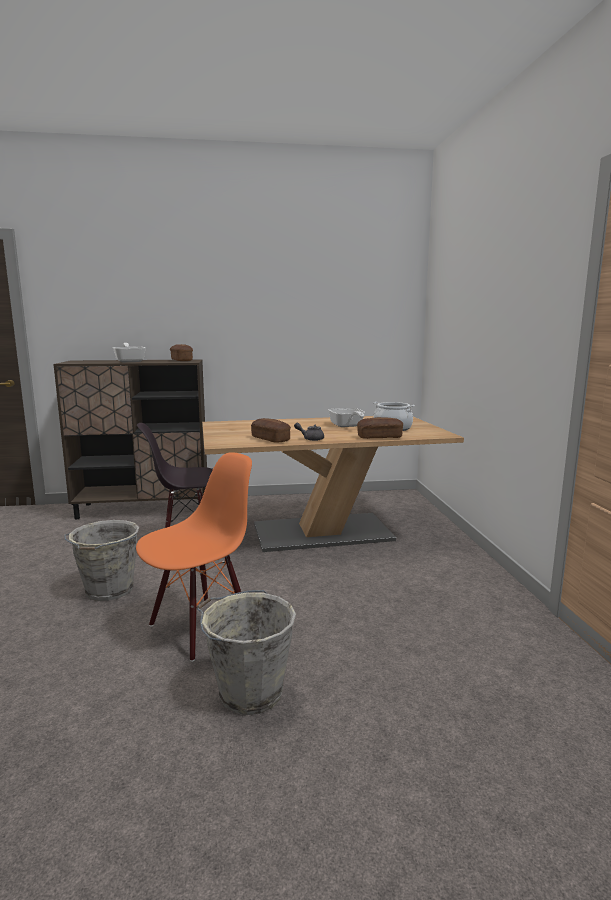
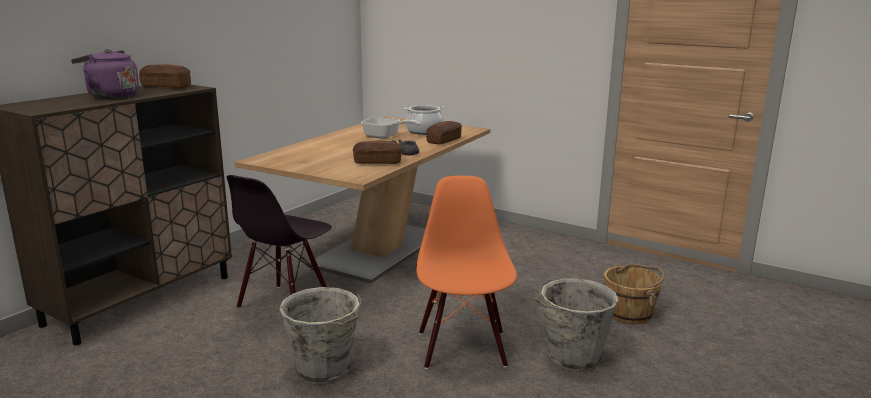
camera: 50 degrees left, 5 degrees up
(130, 361) = (110, 96): frying pan -> purple kettle
(407, 694) = (629, 313): none -> brown bucket

